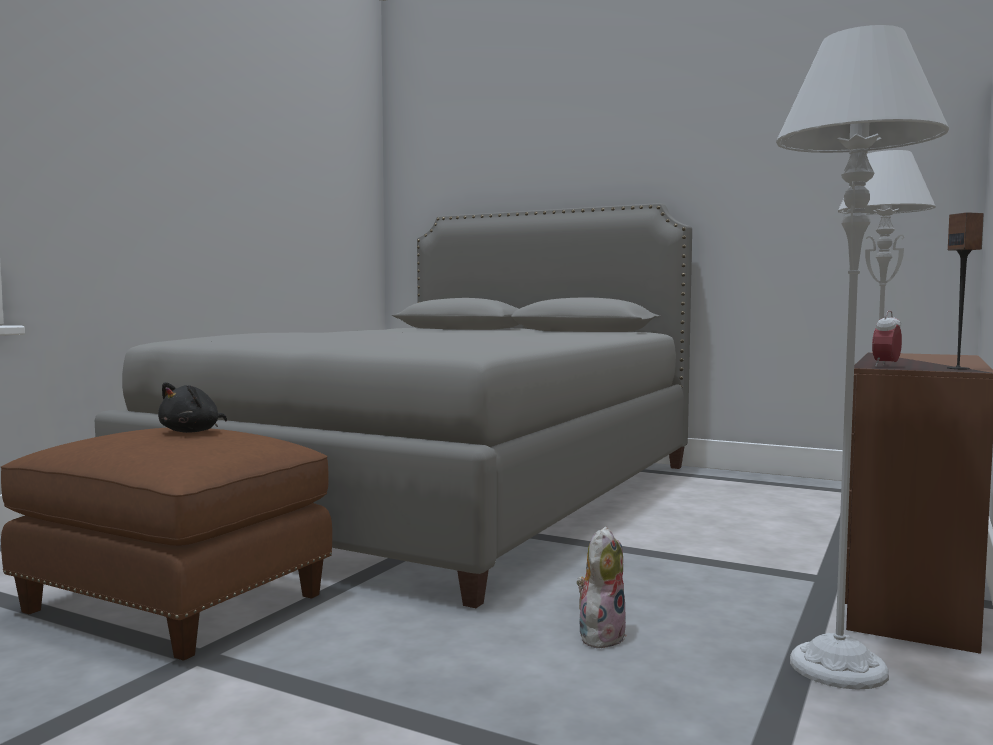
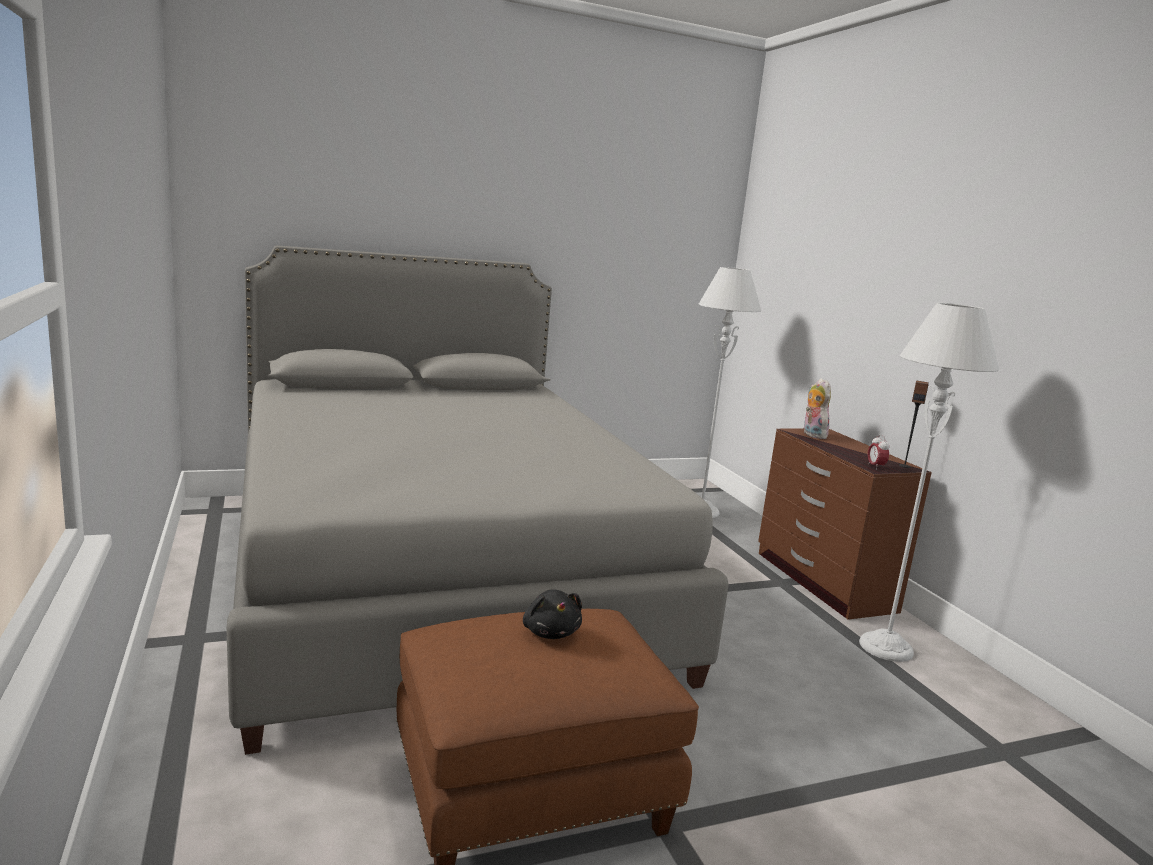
camera: 50 degrees left, 10 degrees up
(600, 635) = (788, 676): plush toy -> plush toy (812, 435)

